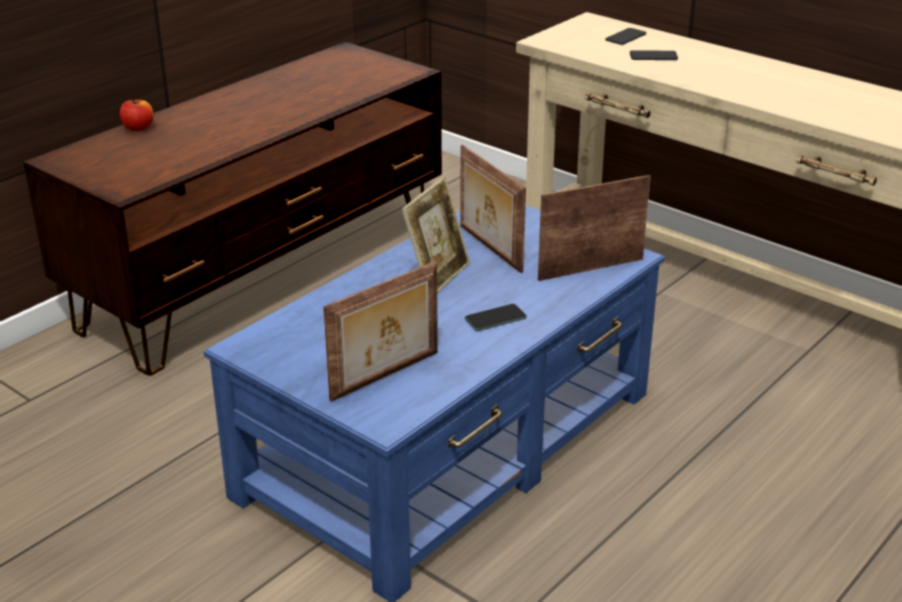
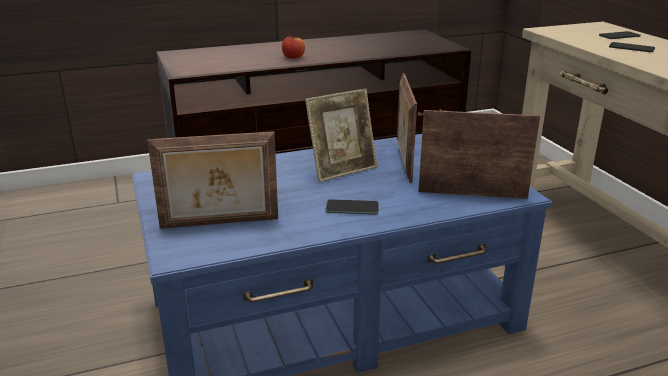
camera: 30 degrees right, 5 degrees down
(138, 127) = (240, 47): apple -> apple (293, 57)

